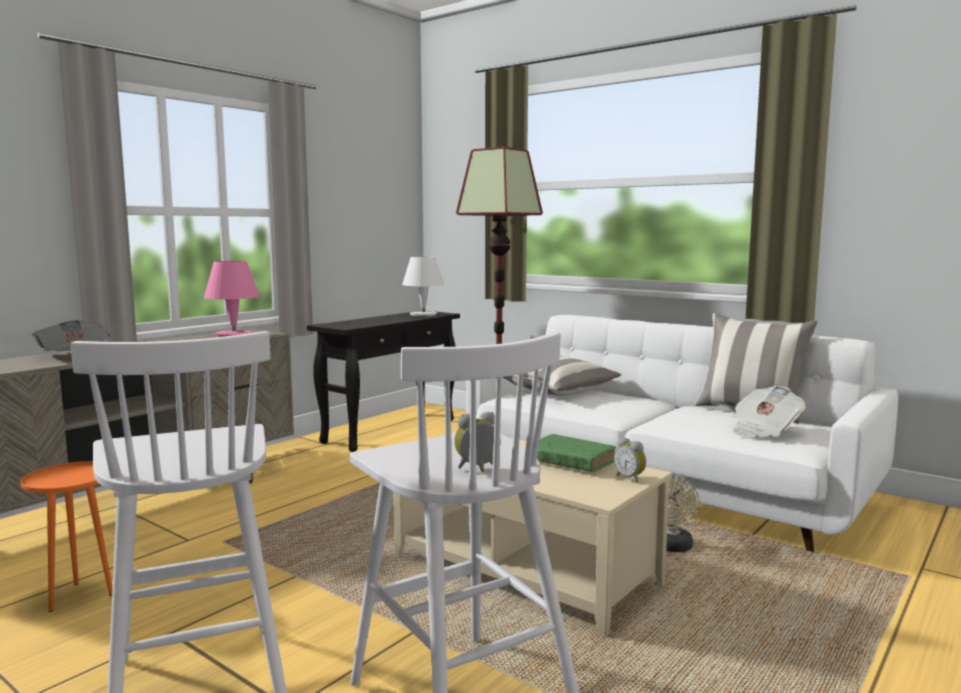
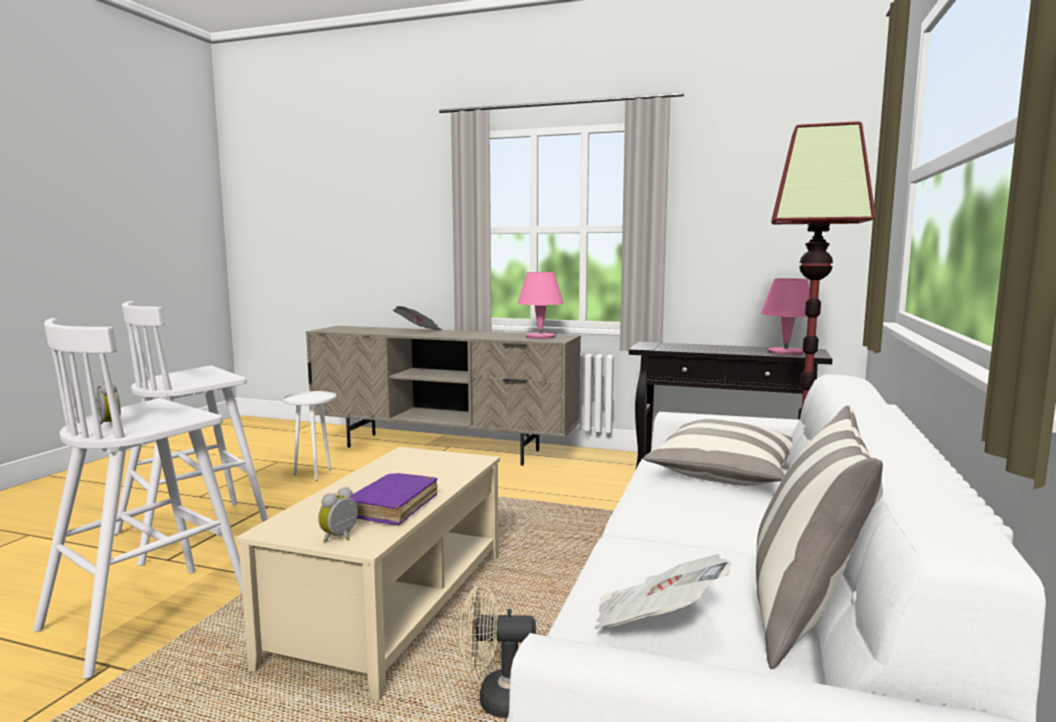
camera: 70 degrees right, 0 degrees up
(80, 596) = (313, 474): orange side table -> white side table
(423, 314) = (786, 352): white table lamp -> pink table lamp
(570, 462) = (393, 507): green book -> purple book

